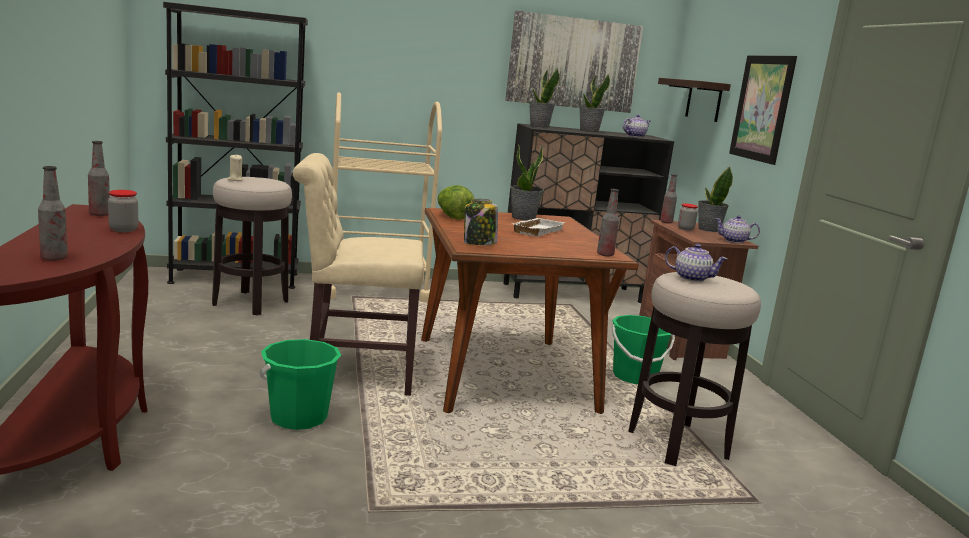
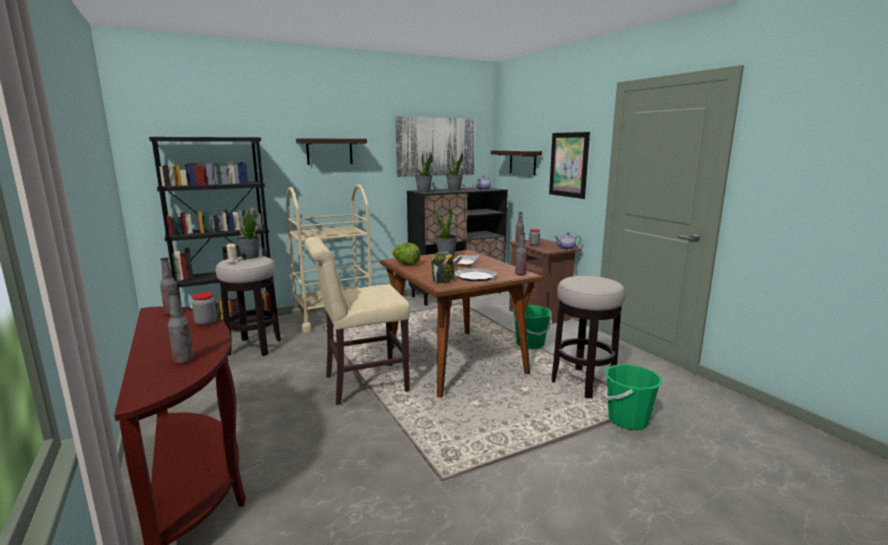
camera: 15 degrees left, 0 degrees up
(298, 418) = (348, 427): green bucket -> green bucket (628, 420)
(409, 51) = (329, 151): none -> shelf
(533, 246) = (475, 276): none -> plate
(691, 278) = (581, 281): teapot -> none
(708, 229) = (546, 243): potted plant -> potted plant (250, 257)

